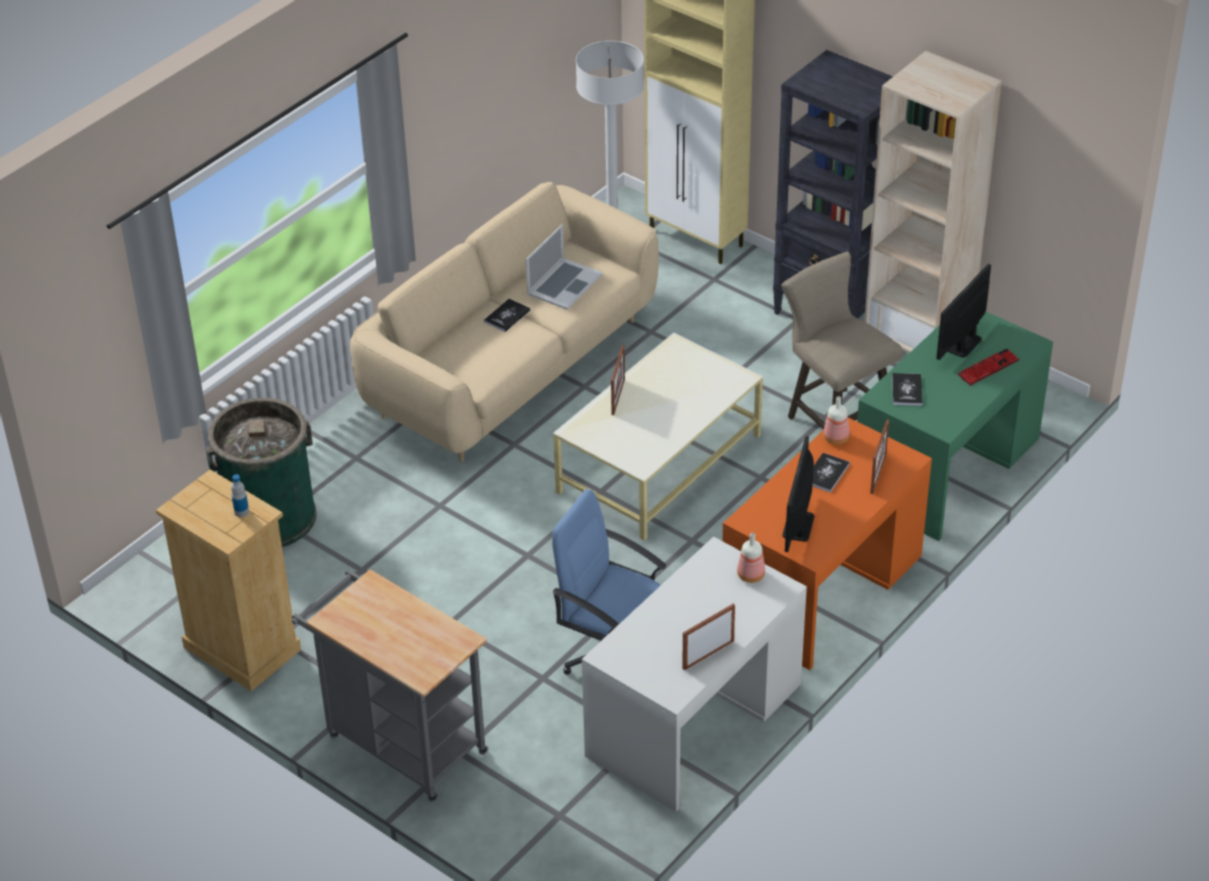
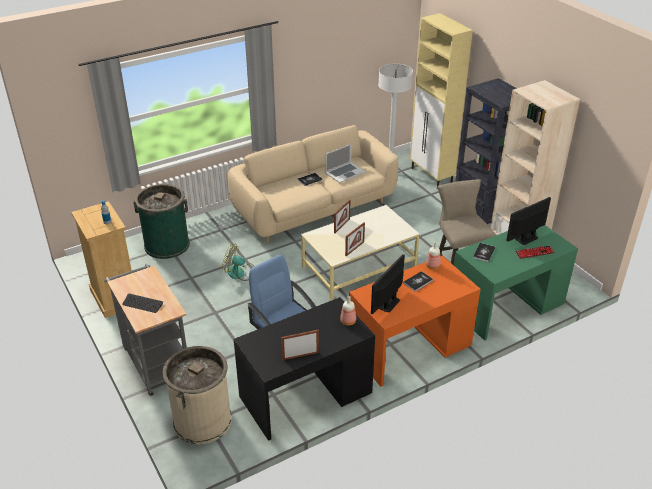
camera: 20 degrees right, 5 degrees down
(400, 643) = (142, 304): none -> keyboard
(448, 536) = (240, 273): none -> fan
(548, 814) = (202, 420): none -> beige trash can
(694, 720) = (305, 394): white desk -> black desk
(878, 474) = (446, 289): picture frame -> picture frame (354, 249)

